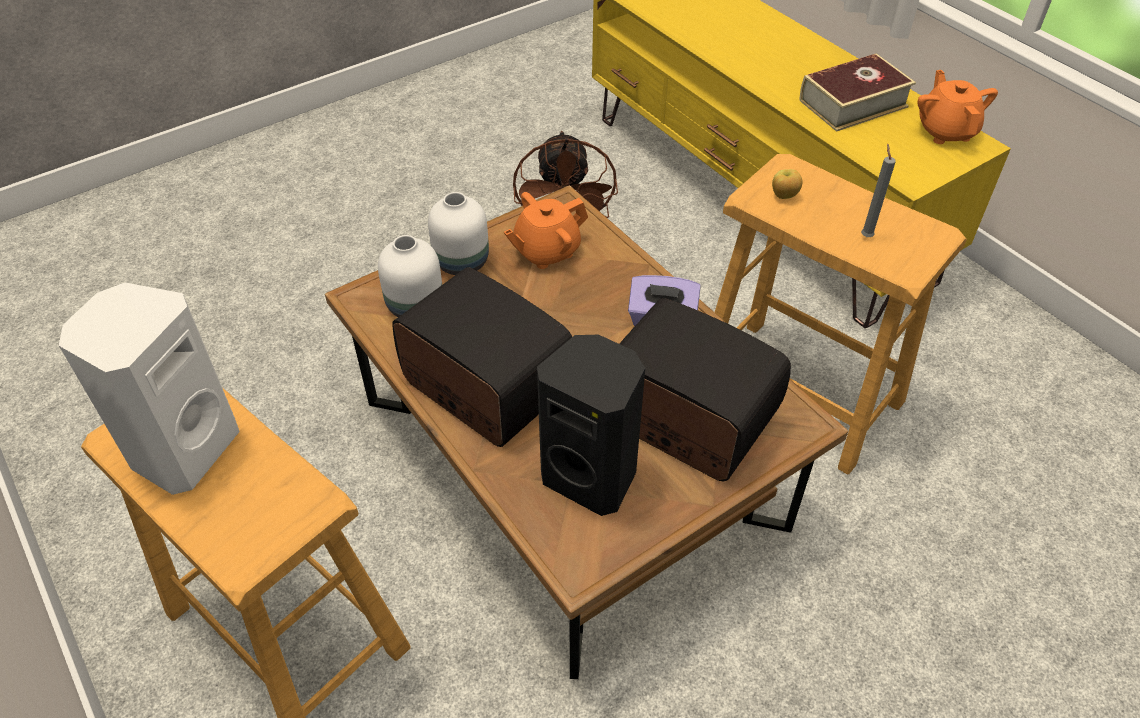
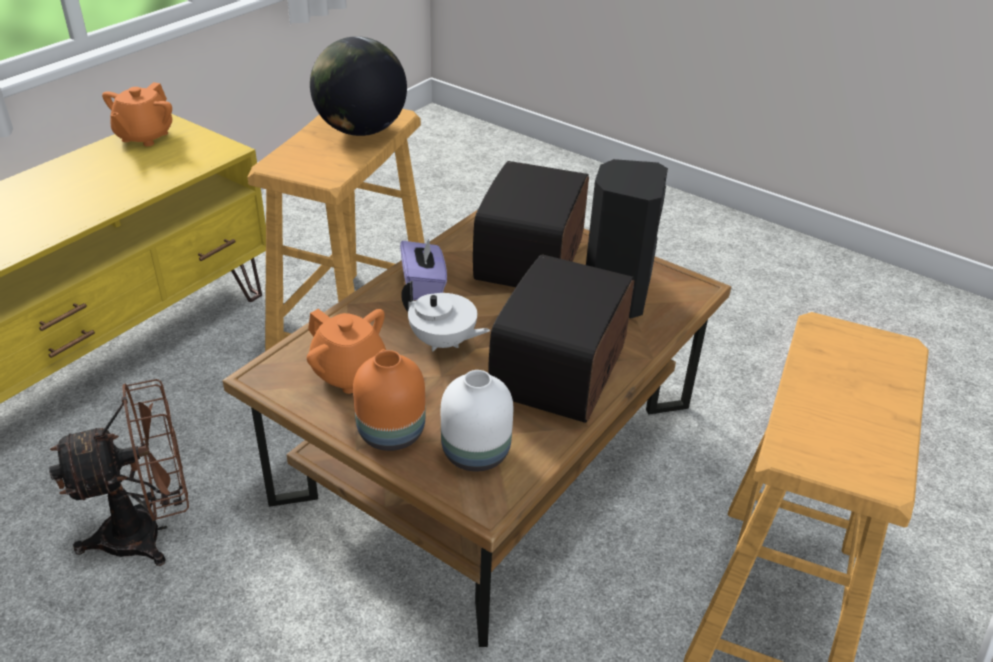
camera: 110 degrees left, 10 degrees down
(183, 449) = (850, 425): white speaker -> none
(463, 262) = (391, 432): white vase -> orange vase
(565, 316) = (443, 342): none -> white teapot
(784, 196) = (320, 164): apple -> none
(853, 103) = (95, 179): book -> none
(865, 235) = (361, 130): grey candle -> globe
(945, 131) = (144, 136): orange teapot -> orange teapot turned 45 degrees counterclockwise

